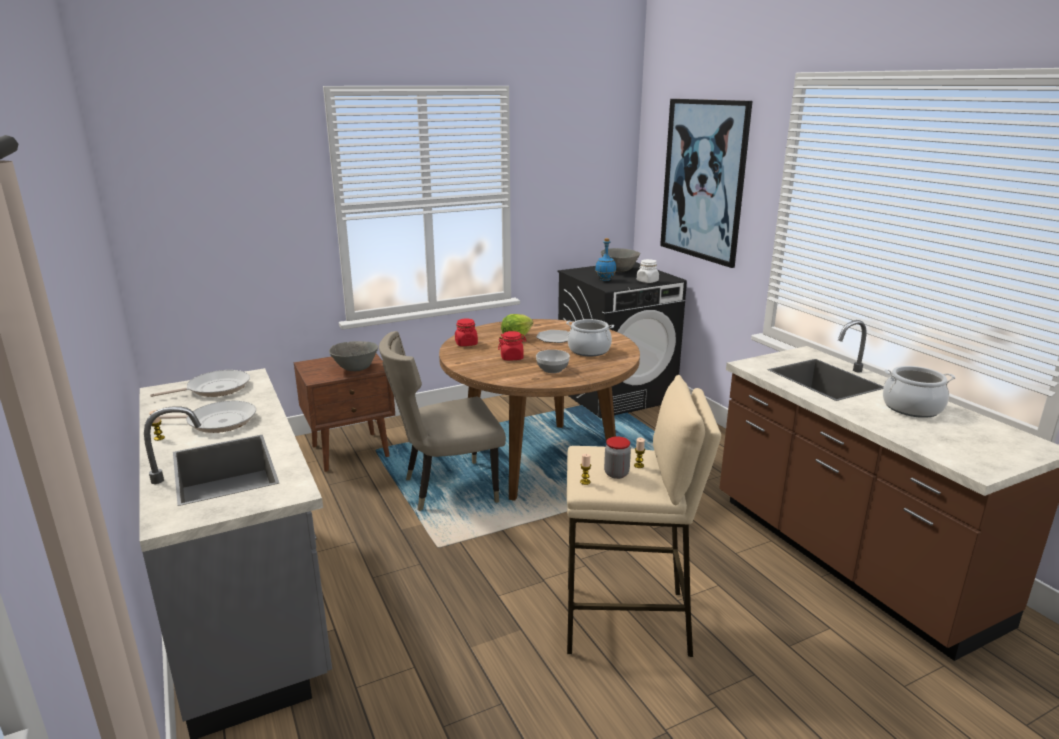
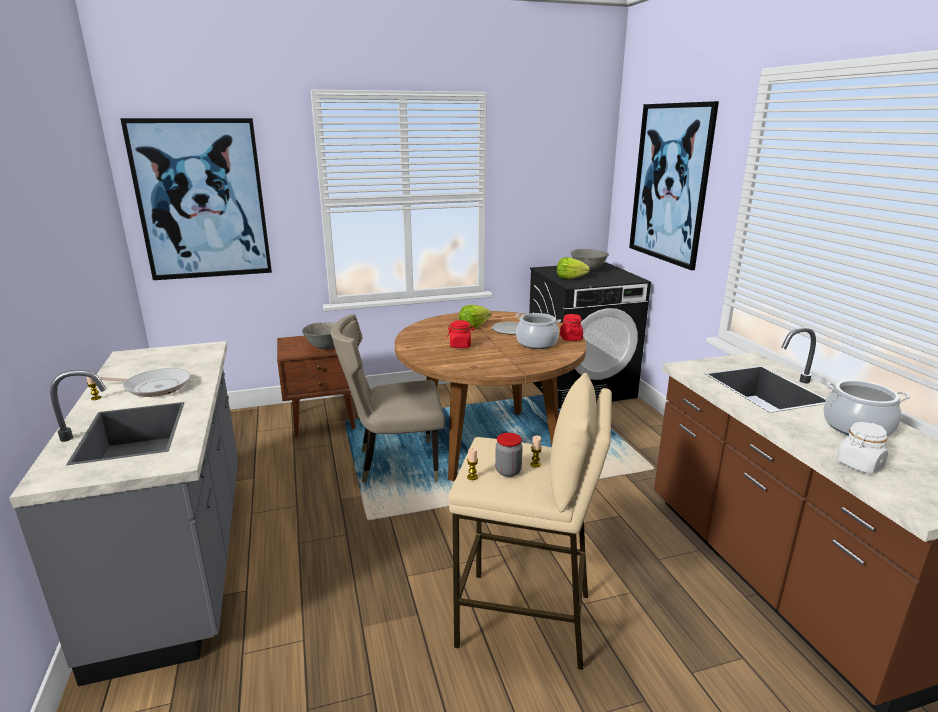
camera: 10 degrees right, 0 degrees up
(203, 211) = (202, 200): none -> picture
(215, 388) = (172, 356): frying pan -> none
(466, 343) = (424, 330): red jar -> red jar (570, 338)
(552, 369) = (493, 359): bowl -> none
(605, 280) = (570, 278): blue bottle -> lettuce
(647, 281) = (611, 281): white jar -> white jar (859, 464)

